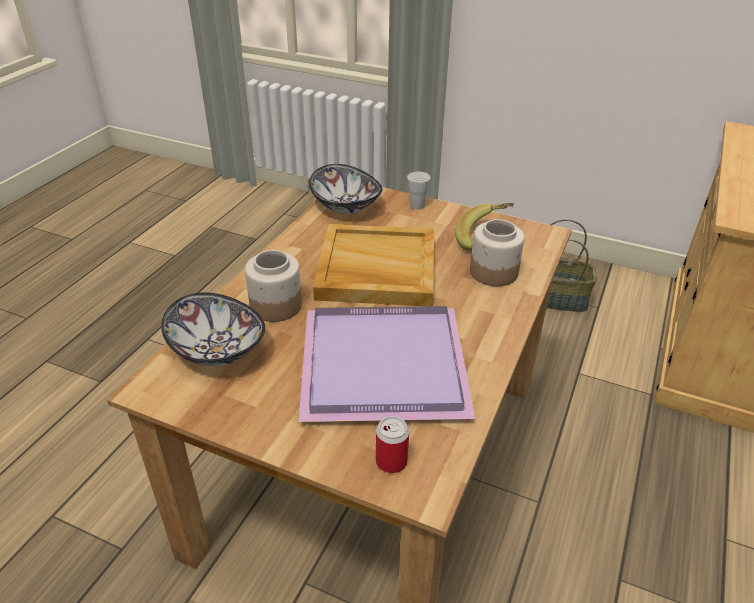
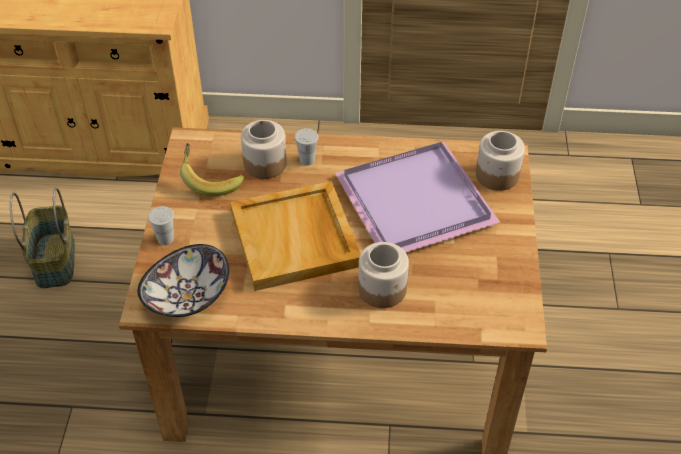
camera: 110 degrees left, 10 degrees up
(216, 350) = (457, 305): bowl -> none
(391, 461) = (496, 175): can -> jar
(489, 301) = (307, 160): none -> white cup

